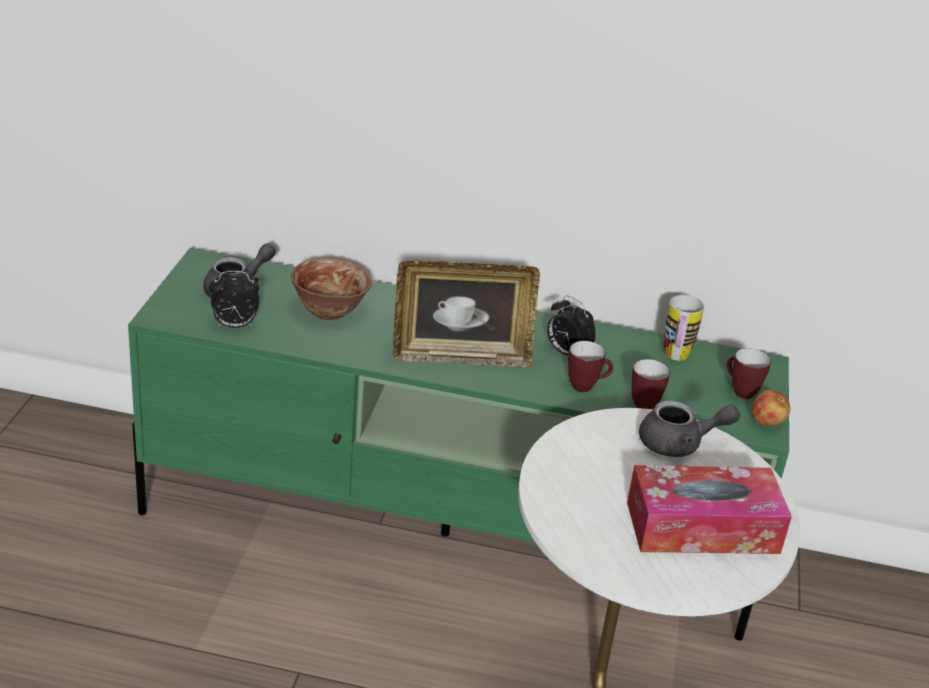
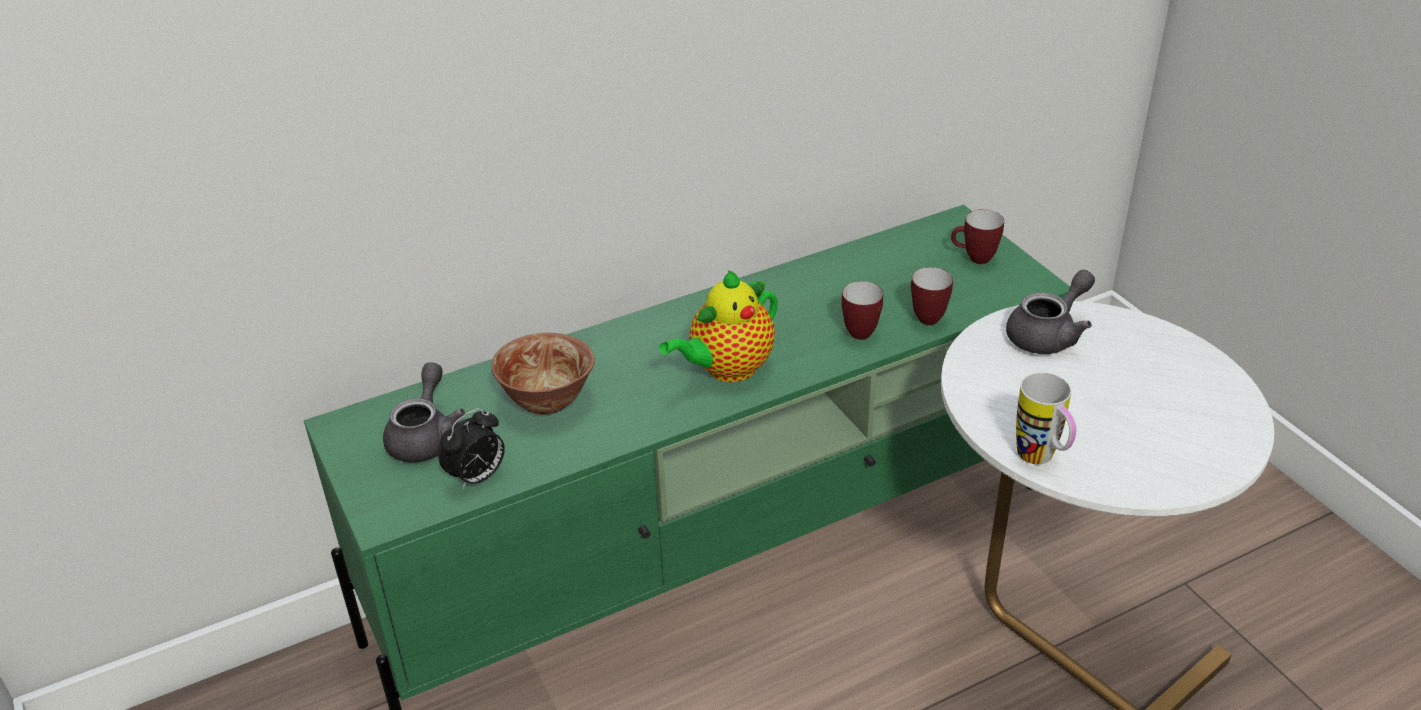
camera: 35 degrees left, 5 degrees up
(461, 356) = (727, 369): picture frame -> teapot
(566, 352) = (804, 308): alarm clock -> none
(675, 358) = (890, 258): mug -> mug (1042, 460)
(702, 527) = (1165, 398): tissue box -> none
(767, 422) = (1028, 274): apple -> none

